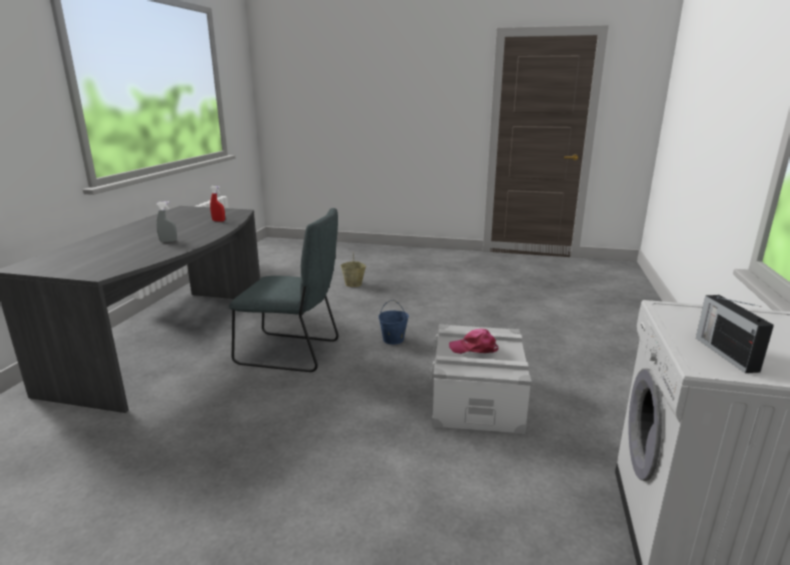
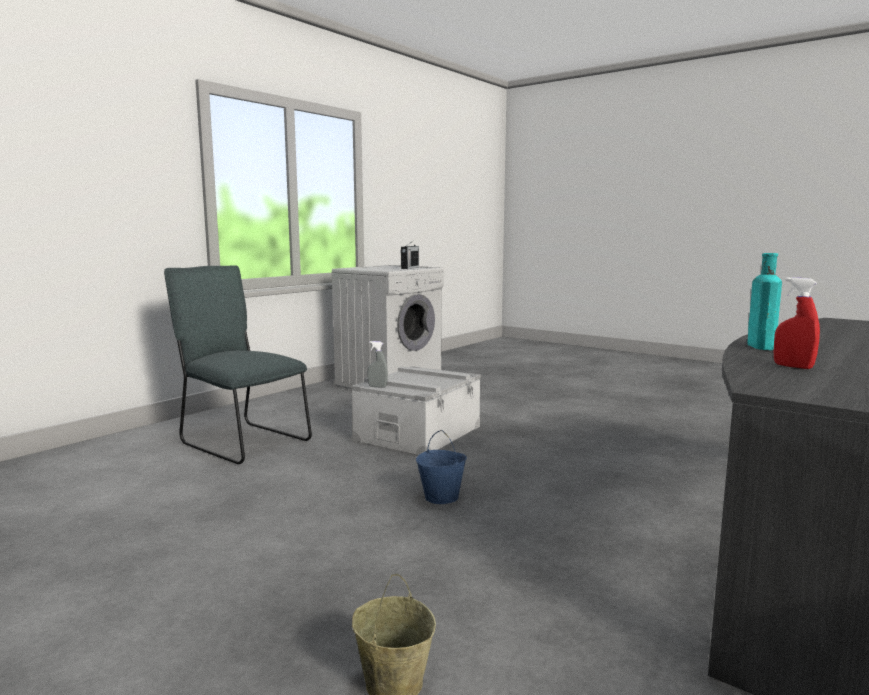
camera: 155 degrees left, 10 degrees down
(168, 241) = (829, 341): grey spray bottle -> grey spray bottle (377, 386)
(215, 232) = (759, 346): none -> turquoise bottle
(293, 353) = (606, 508): grey chair -> grey chair (241, 441)
(474, 348) = (422, 380): pink cap -> none

